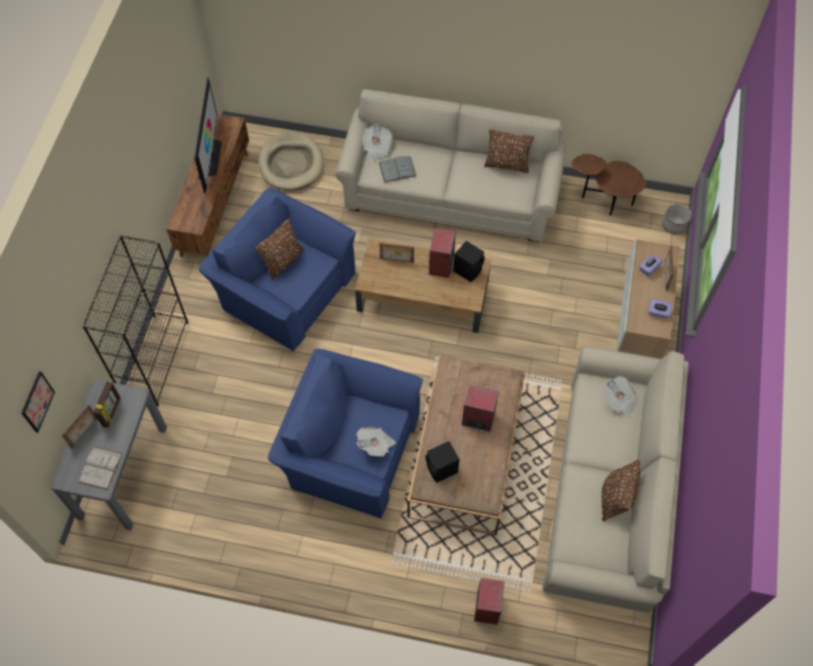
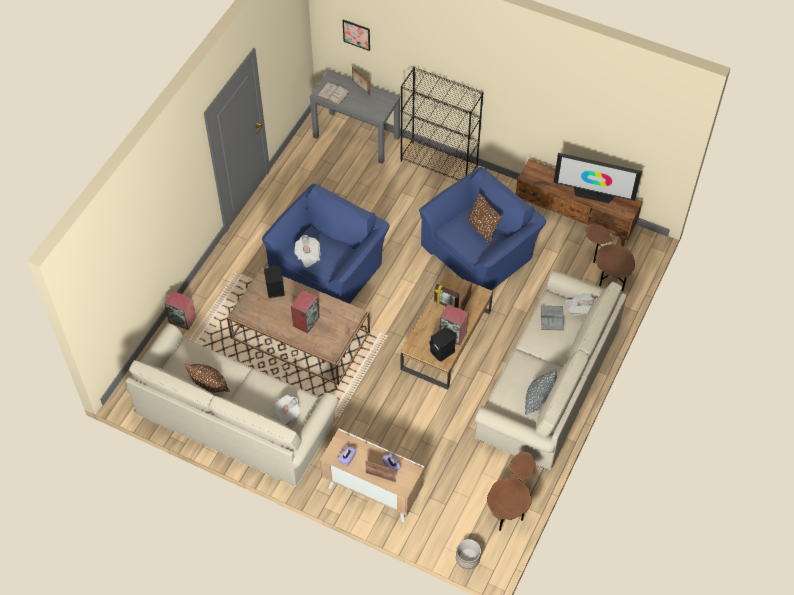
camera: 105 degrees right, 5 degrees down
(112, 412) = (371, 103): picture frame -> picture frame (446, 305)
(291, 164) = (606, 274): beige dog bed -> brown side table
(507, 165) = (538, 400): brown pillow -> grey pillow

